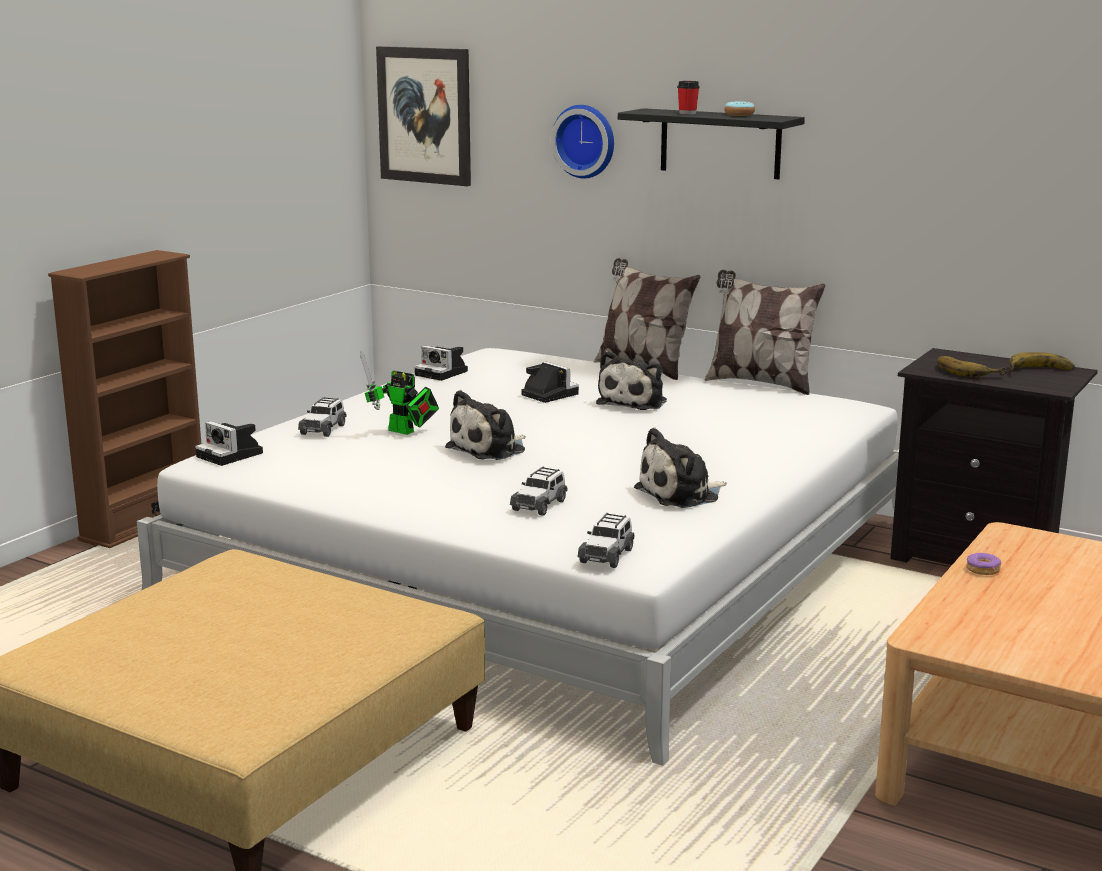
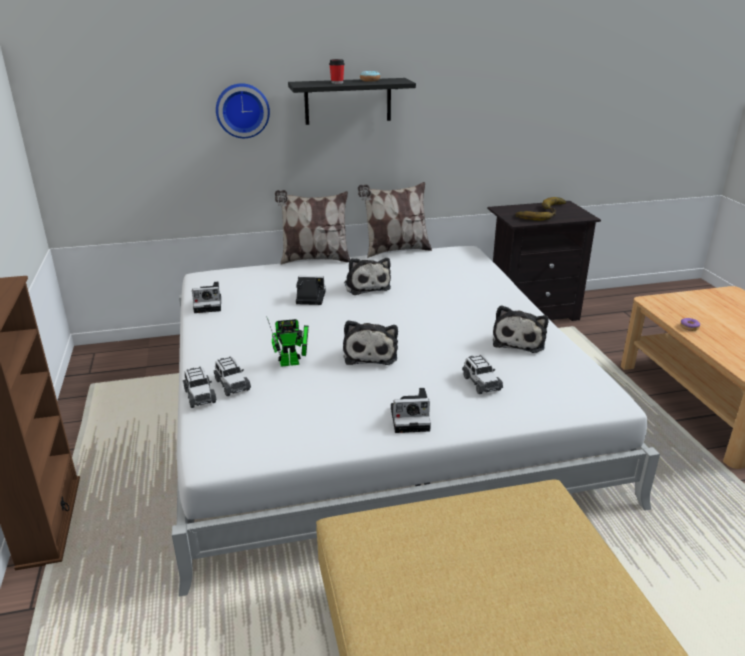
camera: 45 degrees left, 10 degrees up
(232, 455) = (217, 440): camera -> camera (411, 418)
(425, 115) = (86, 104): picture -> none
(607, 555) = (585, 401): toy car -> toy car (199, 395)

